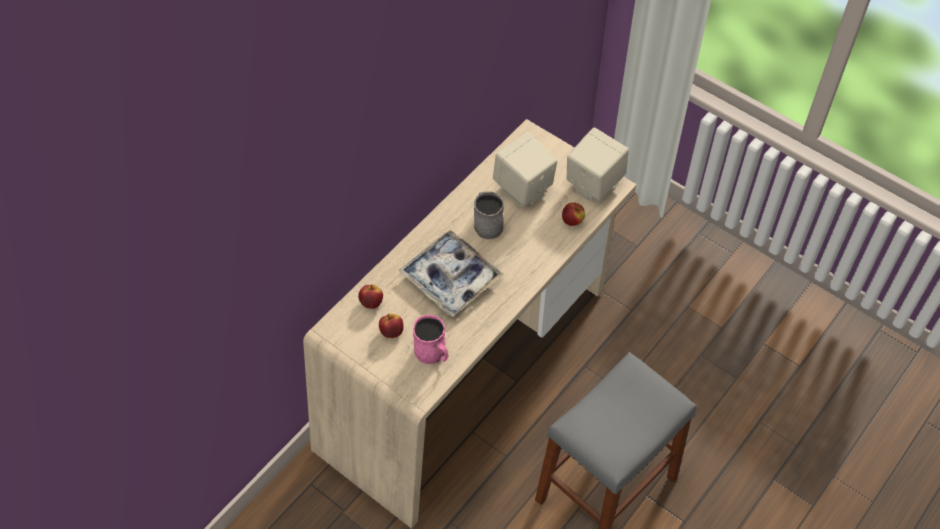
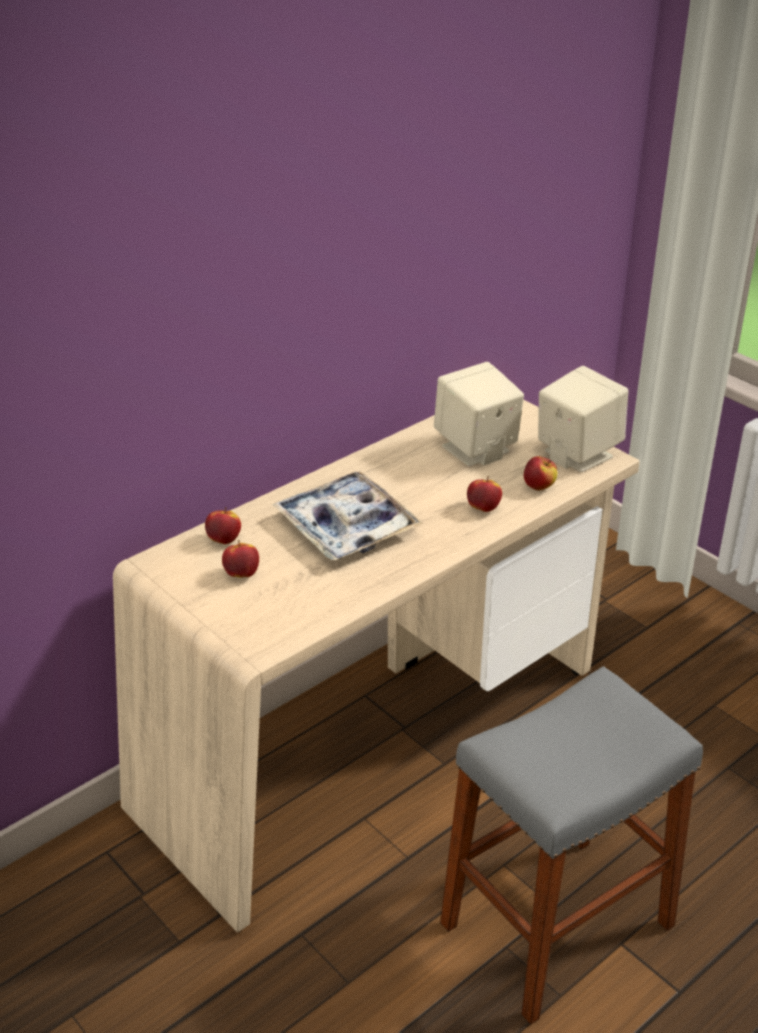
camera: 10 degrees right, 20 degrees down
(433, 353) = (294, 605): pink mug -> none
(486, 223) = (414, 477): grey mug -> none
(538, 247) = (483, 508): none -> apple

